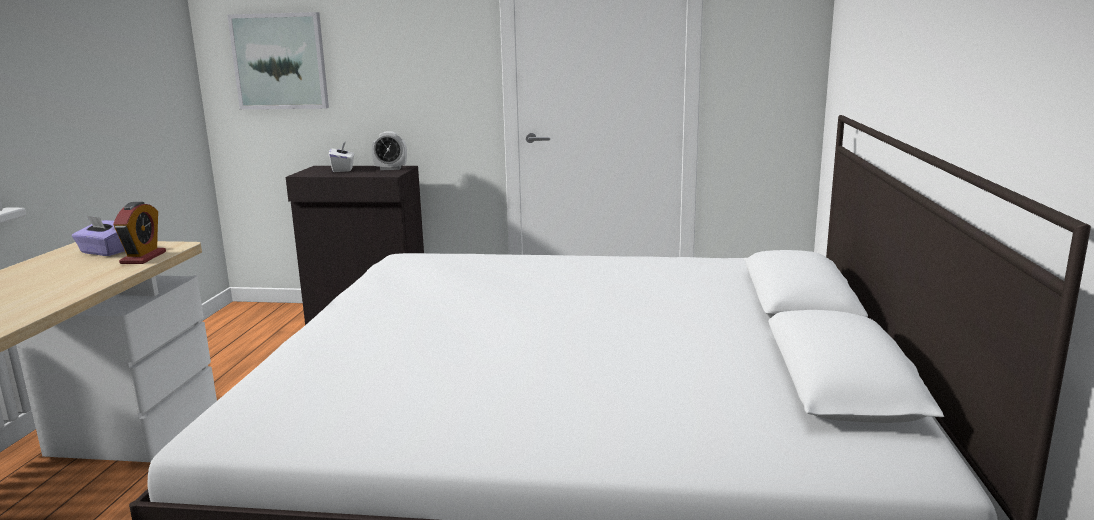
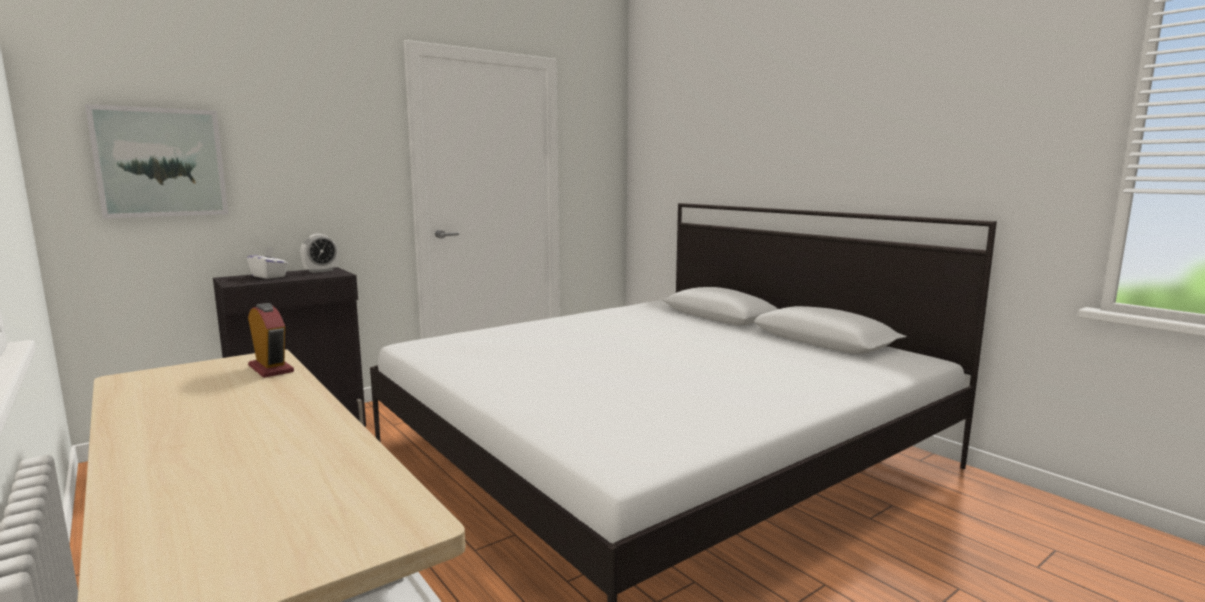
camera: 45 degrees left, 5 degrees down
(104, 252) = (192, 376): purple tissue box -> none

